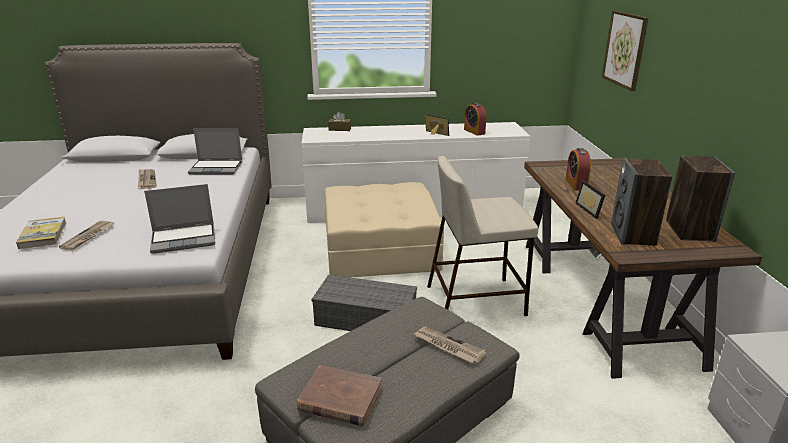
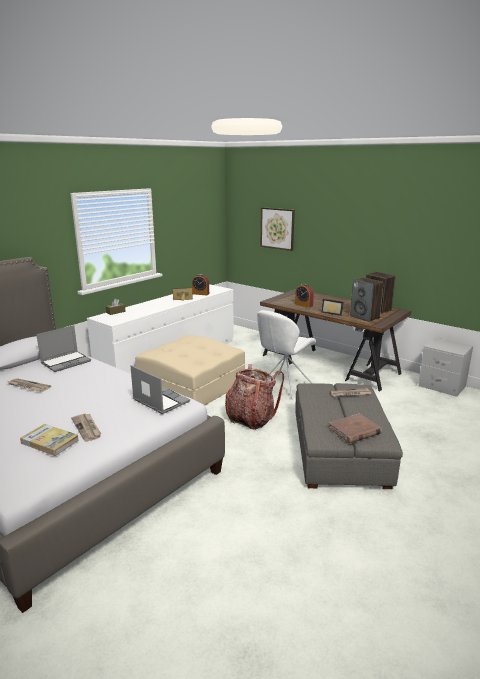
camera: 45 degrees left, 5 degrees down
(184, 239) = (160, 401): laptop -> laptop turned 75 degrees counterclockwise
(367, 318) = (251, 418): grey storage box -> backpack
(476, 300) = (283, 387): beige stool -> white chair

